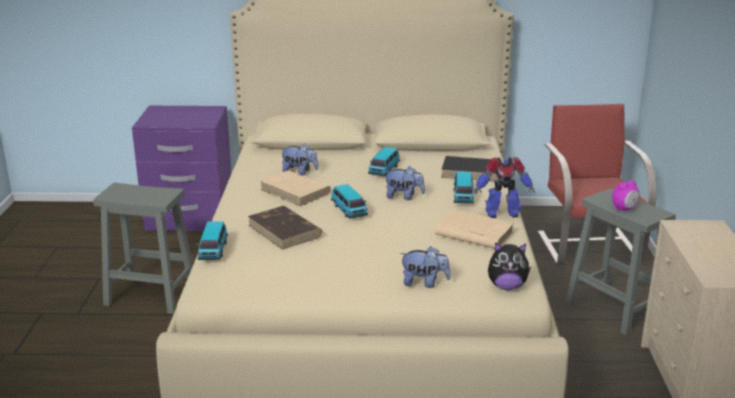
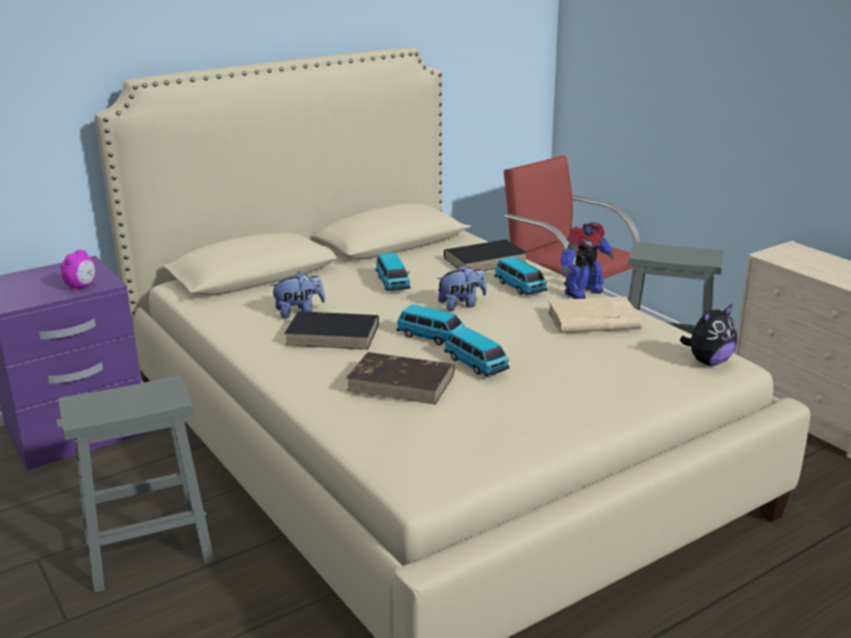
camera: 35 degrees left, 0 degrees up
(213, 250) = (350, 436): toy car -> toy car (476, 364)
(296, 191) = (334, 334): beige book -> black book
(424, 283) = (634, 386): plush toy -> none
(624, 209) = (677, 257): alarm clock -> alarm clock (81, 287)

